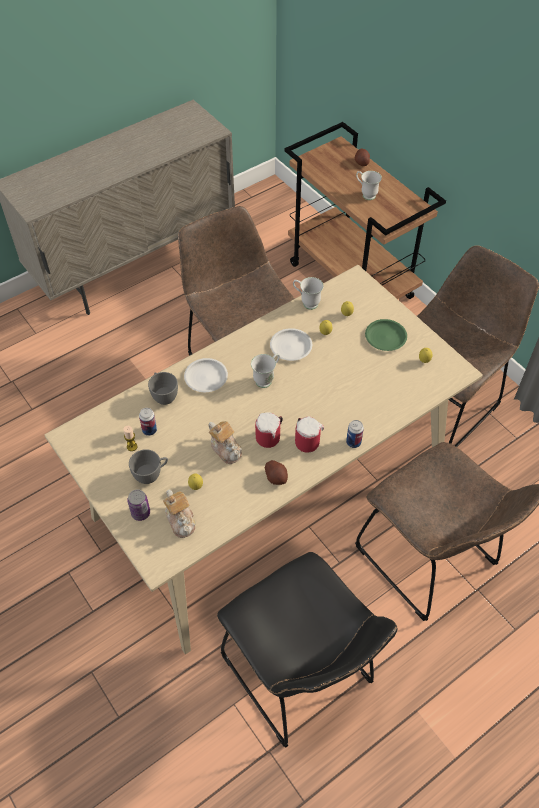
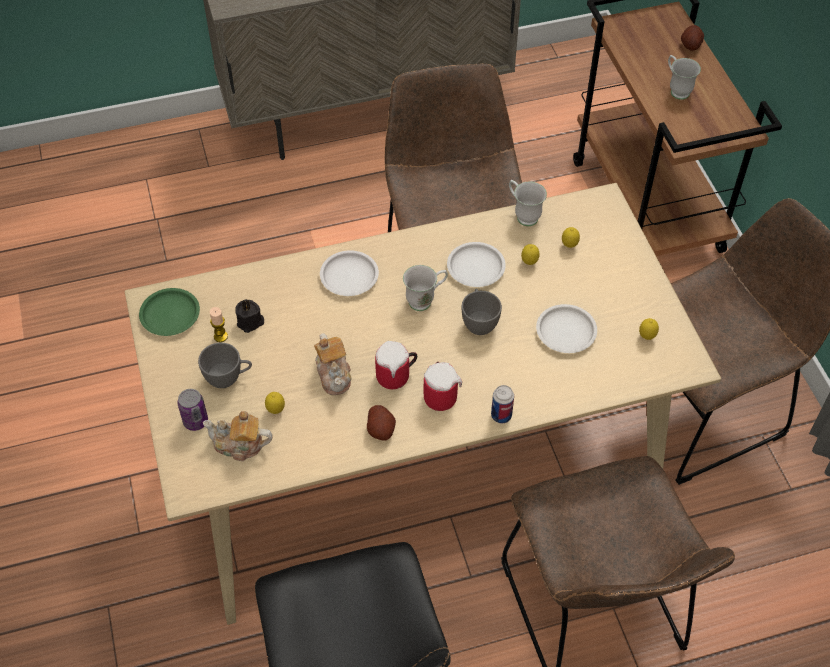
camera: 20 degrees right, 0 degrees up
(149, 430) = (251, 322): can -> black candle
(163, 395) = (287, 284): grey cup -> grey cup (479, 322)
(181, 520) = (239, 445): teapot -> teapot turned 105 degrees clockwise
(370, 372) = (566, 331): none -> white plate
(385, 337) = (608, 290): green plate -> green plate (170, 314)

